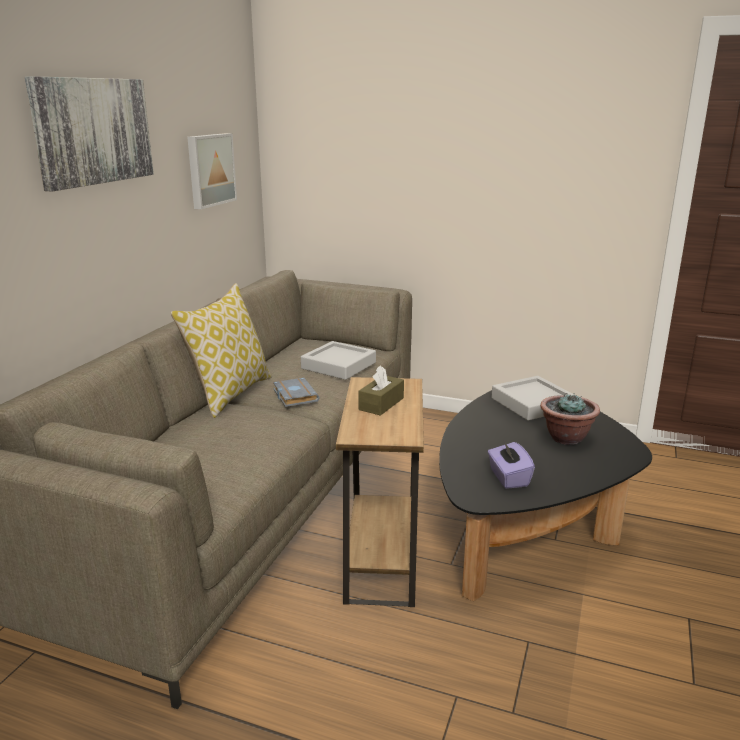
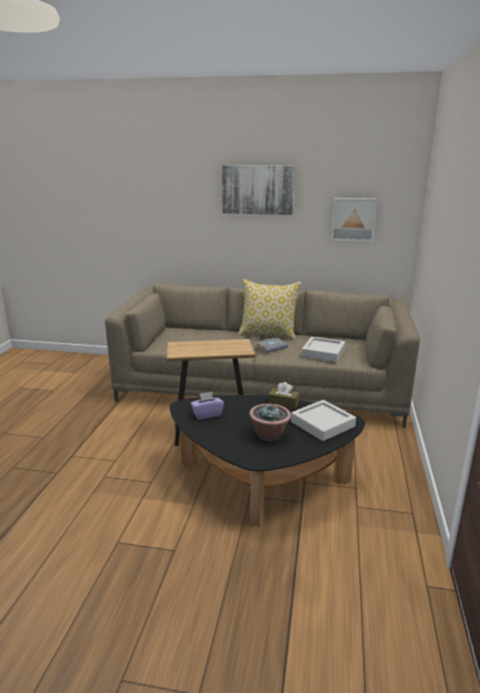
camera: 80 degrees right, 0 degrees up
(381, 404) = (213, 347): brown tissue box -> brown tissue box (283, 404)

